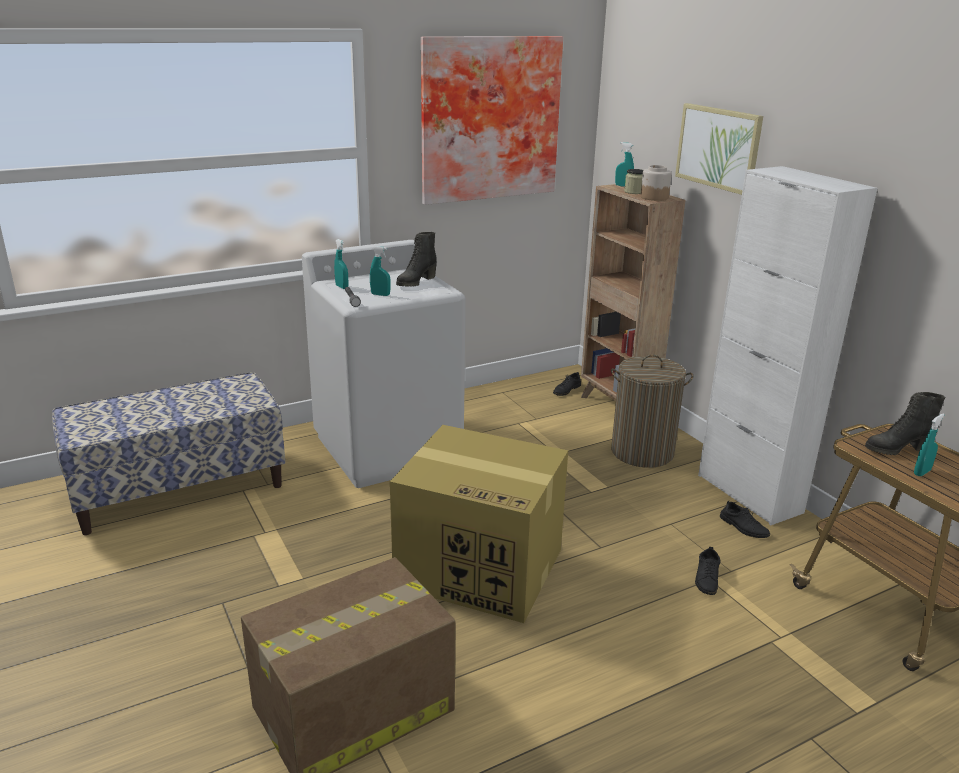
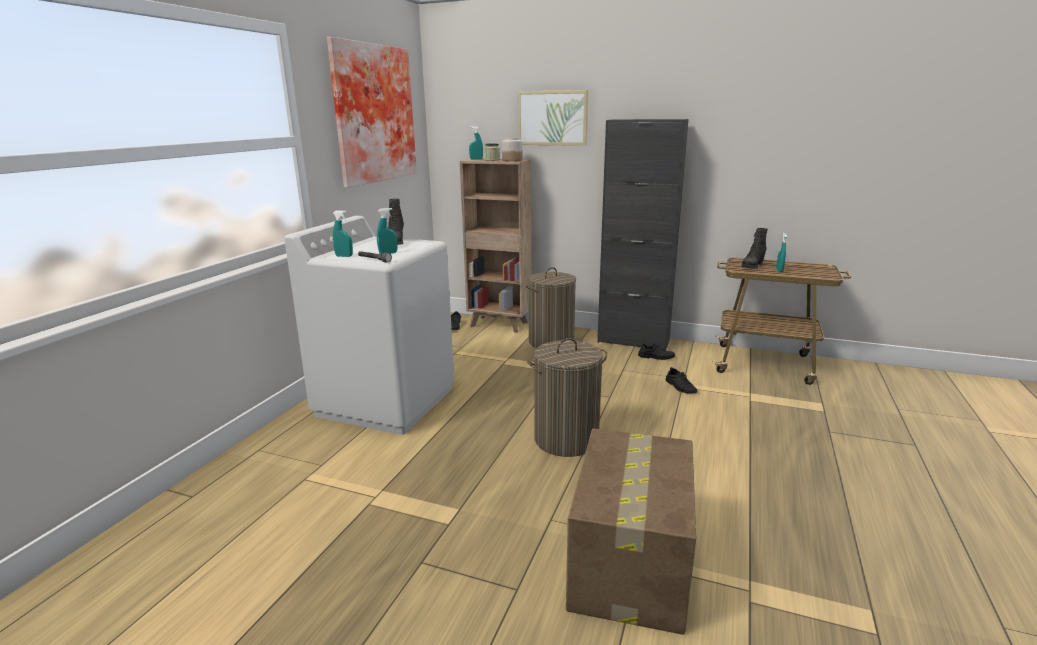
camera: 40 degrees left, 5 degrees down
(180, 489) = (236, 507): bench -> none
(482, 568) = (566, 439): cardboard box -> laundry basket
(749, 493) = (633, 341): white cabinet -> black cabinet

